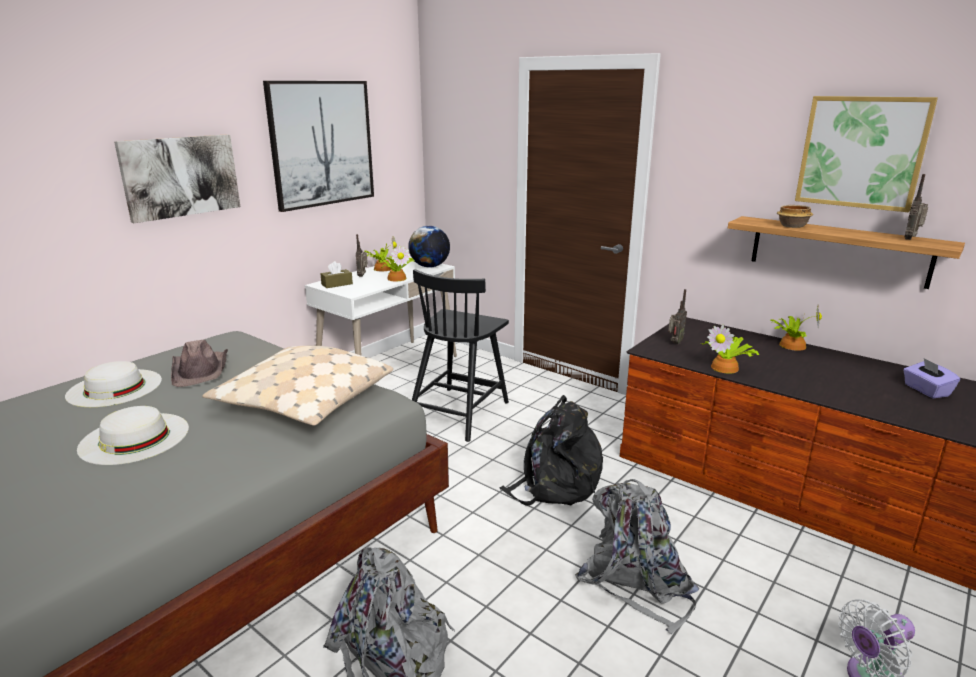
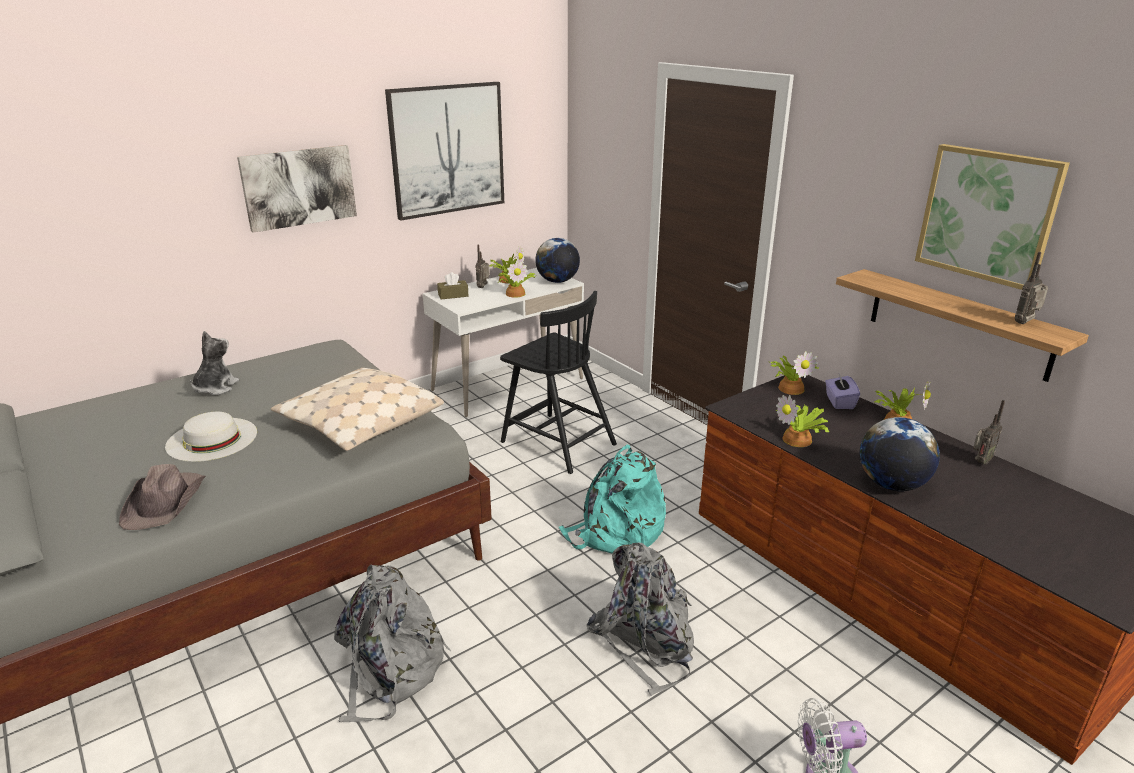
camera: 15 degrees right, 5 degrees up
(114, 387) = (215, 388): white hat -> plush toy
(201, 370) = (290, 379): brown hat -> brown hat (165, 501)
(459, 412) = (556, 442): black chair -> black chair turned 90 degrees counterclockwise
(555, 484) = (616, 533): black backpack -> turquoise backpack
(674, 343) = (764, 403): radio -> radio (980, 462)
(687, 329) = (791, 388): none -> potted plant
(793, 226) = (905, 290): bowl -> none
(829, 393) = (891, 484): none -> globe
(926, 390) = (1010, 498): purple tissue box -> purple tissue box (839, 402)

